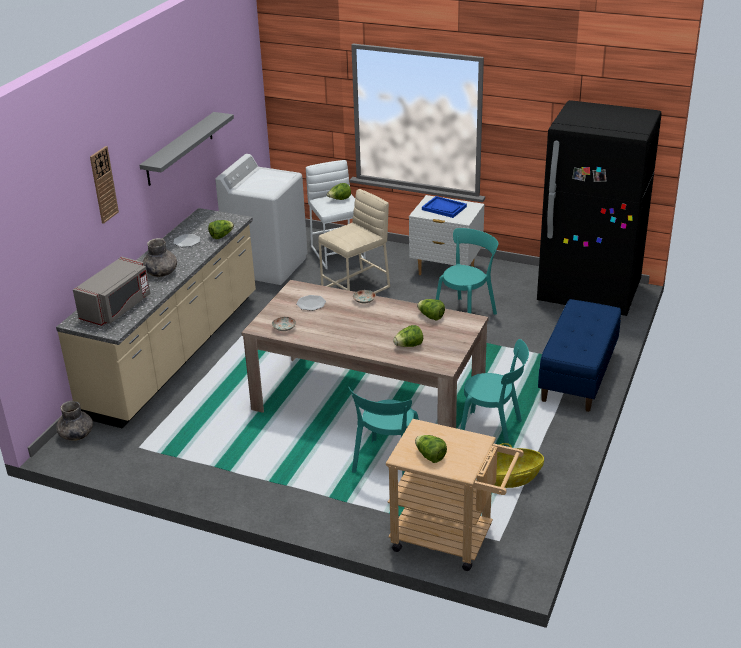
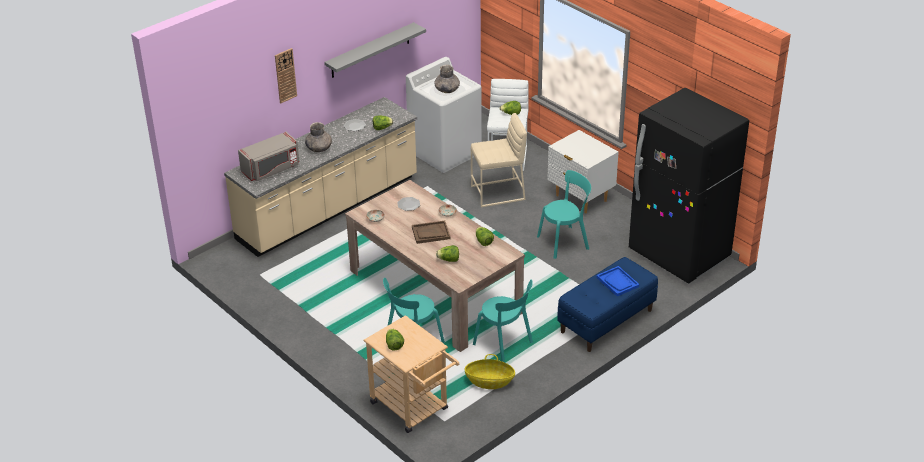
camera: 25 degrees right, 5 degrees up
(76, 434) = (226, 252): grey vase -> grey vase (447, 90)
(363, 325) = (430, 233): none -> brown tray
(444, 208) = (582, 147): blue tray -> blue tray (617, 282)

